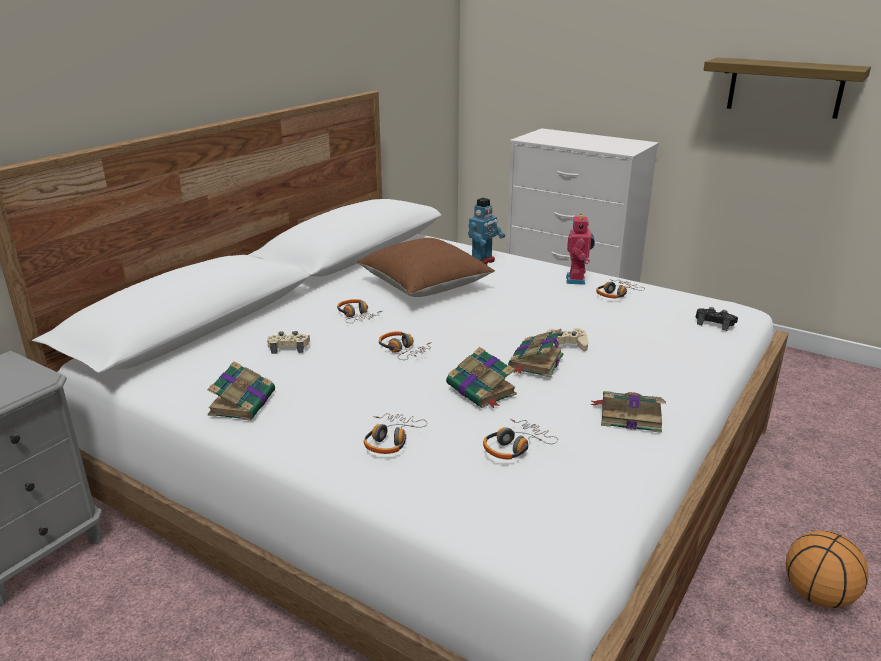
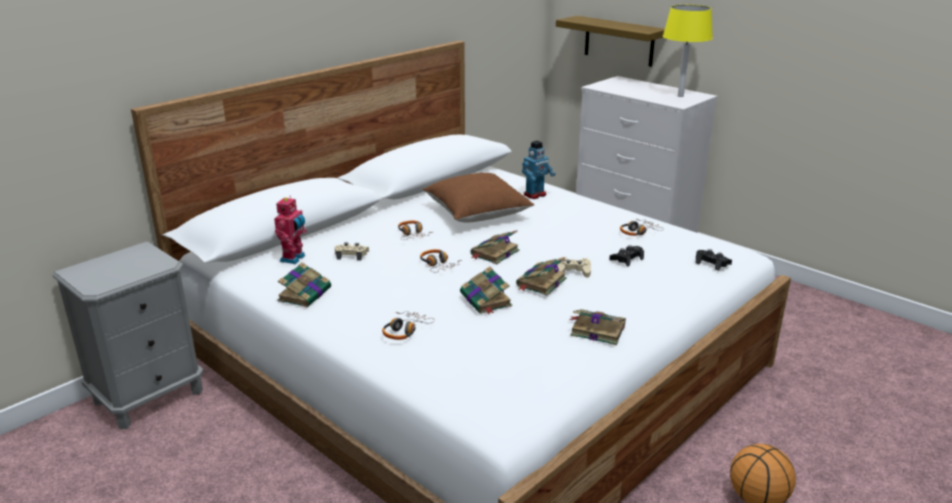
camera: 10 degrees right, 0 degrees up
(464, 331) = (494, 253): none -> book
(515, 446) = (494, 344): headphones -> none
(577, 280) = (610, 217): toy robot -> toy robot (294, 258)
(619, 326) = (627, 259): none -> black game controller
(621, 144) = (680, 96): none -> yellow table lamp
(785, 87) = (828, 53): shelf -> shelf (619, 41)

